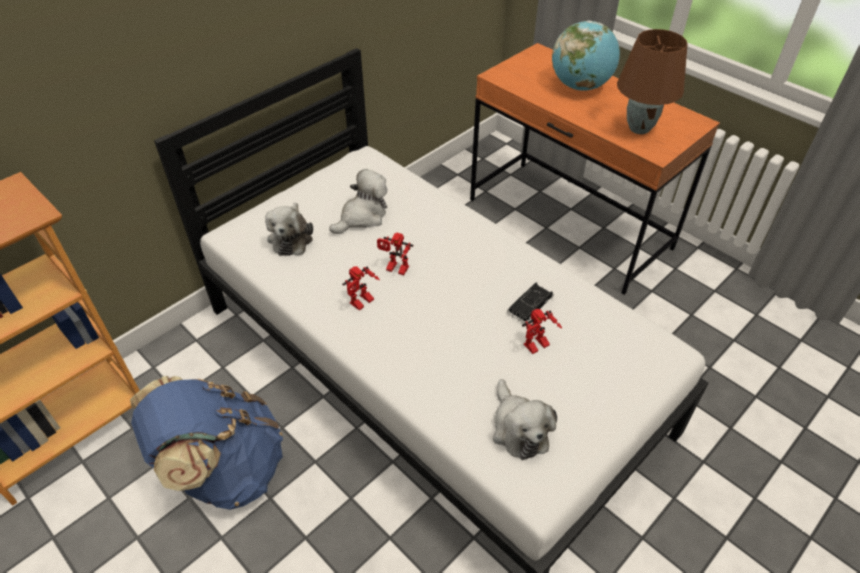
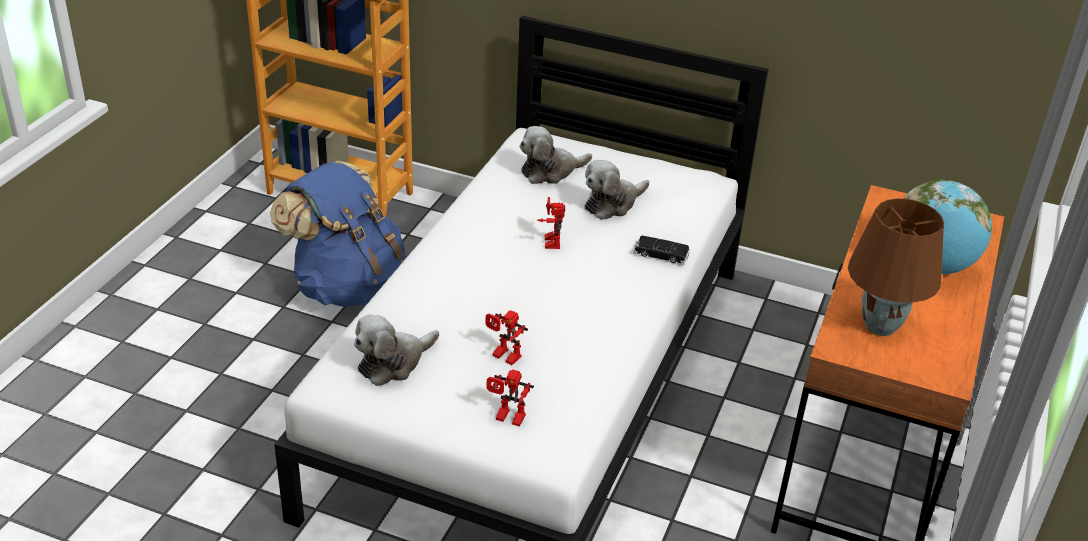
camera: 65 degrees right, 10 degrees down
(362, 216) = (612, 204): plush toy -> plush toy turned 120 degrees clockwise
(362, 303) = (491, 234): toy robot -> toy robot (507, 419)
(530, 305) = (560, 342): black toy car -> black toy car (661, 254)

